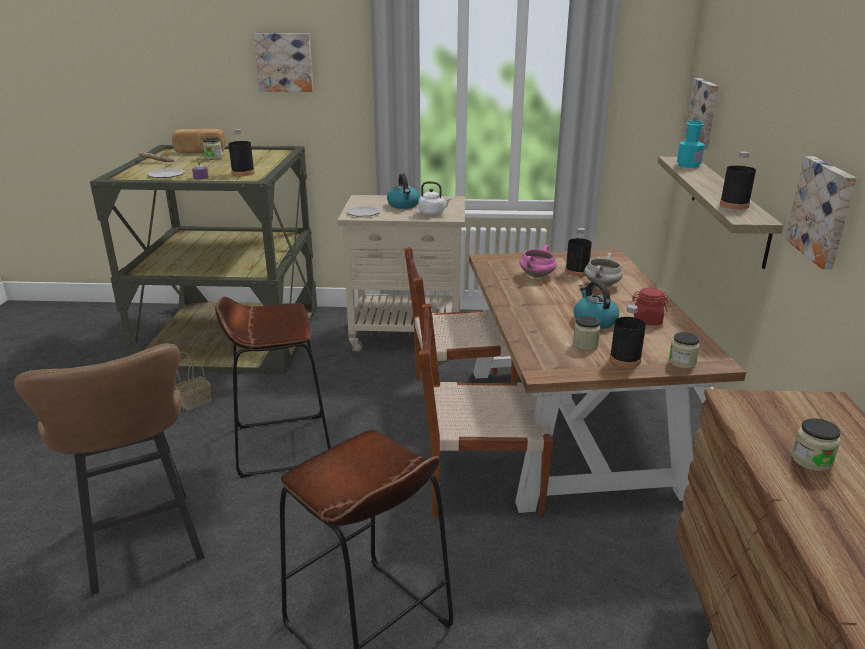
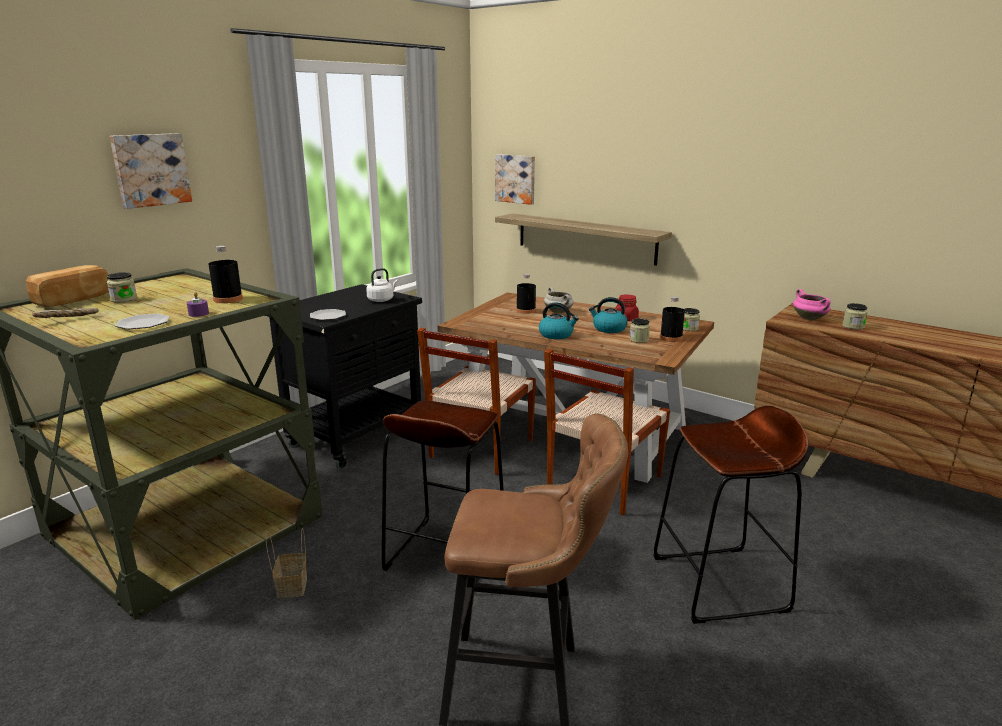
camera: 55 degrees left, 5 degrees down
(404, 205) = (339, 302): kettle -> kettle (556, 335)
(408, 336) = (357, 438): beige cart -> black cart
(537, 276) = (514, 321): pink cooking pot -> pink cooking pot (810, 319)
(688, 165) = (529, 217): turquoise bottle -> none
(734, 205) = (625, 229): black bottle -> none
(823, 211) = (718, 213): picture -> none

